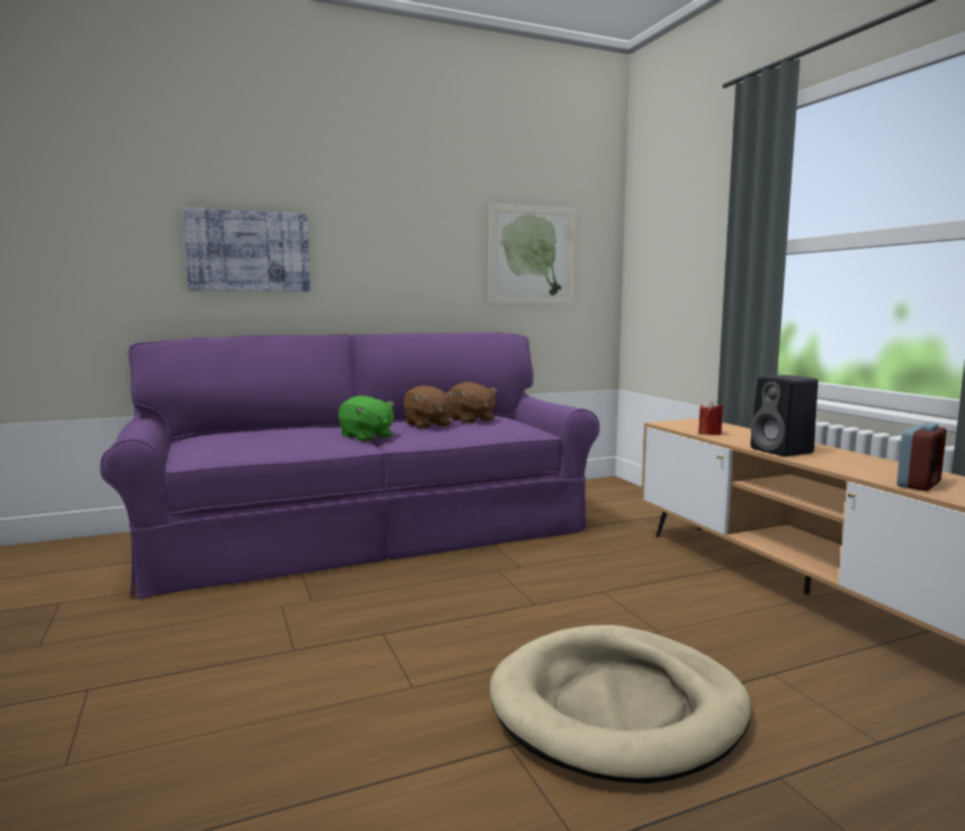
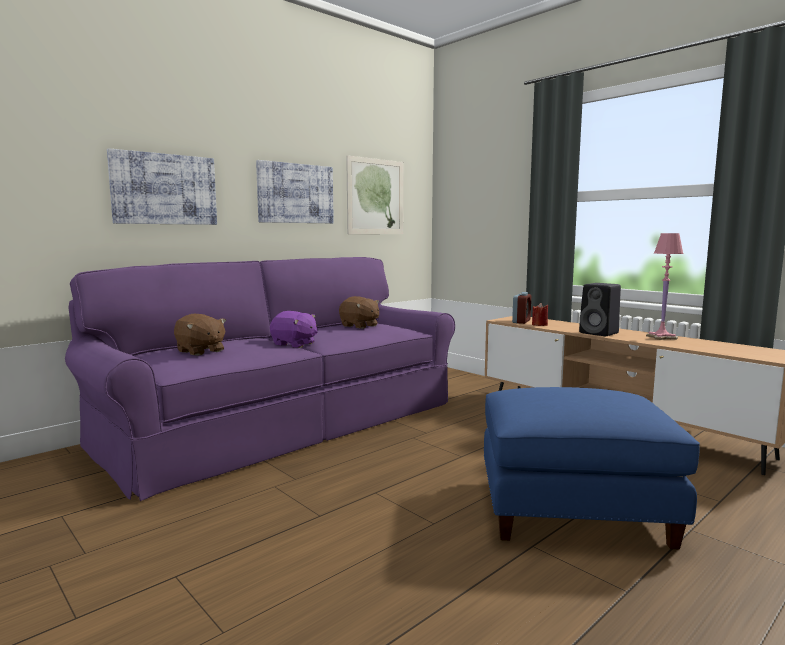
camera: 20 degrees left, 0 degrees up
(366, 437) = (294, 344): green plush toy -> purple plush toy
(416, 253) = (295, 193): none -> picture
(427, 425) = (332, 332): brown plush toy -> brown plush toy (200, 351)
(618, 708) = (573, 510): beige dog bed -> blue ottoman
(877, 465) = (661, 337): none -> pink table lamp
(918, 484) = (698, 346): alarm clock -> alarm clock (521, 321)

